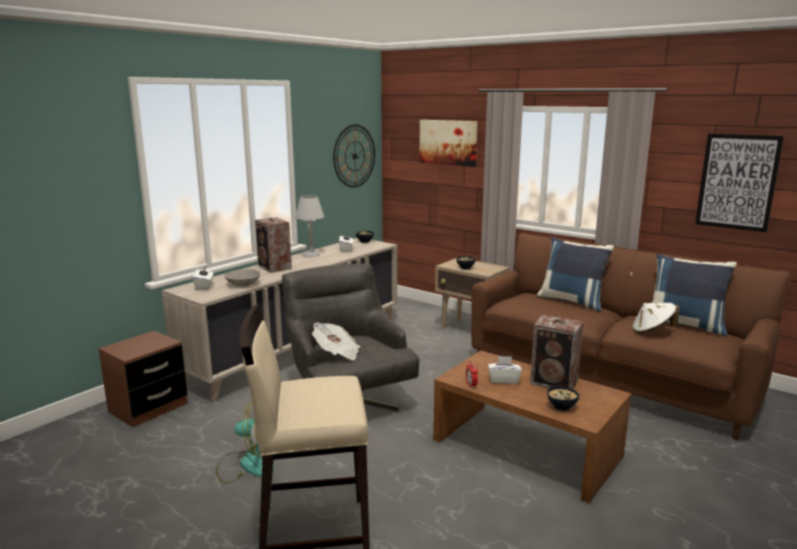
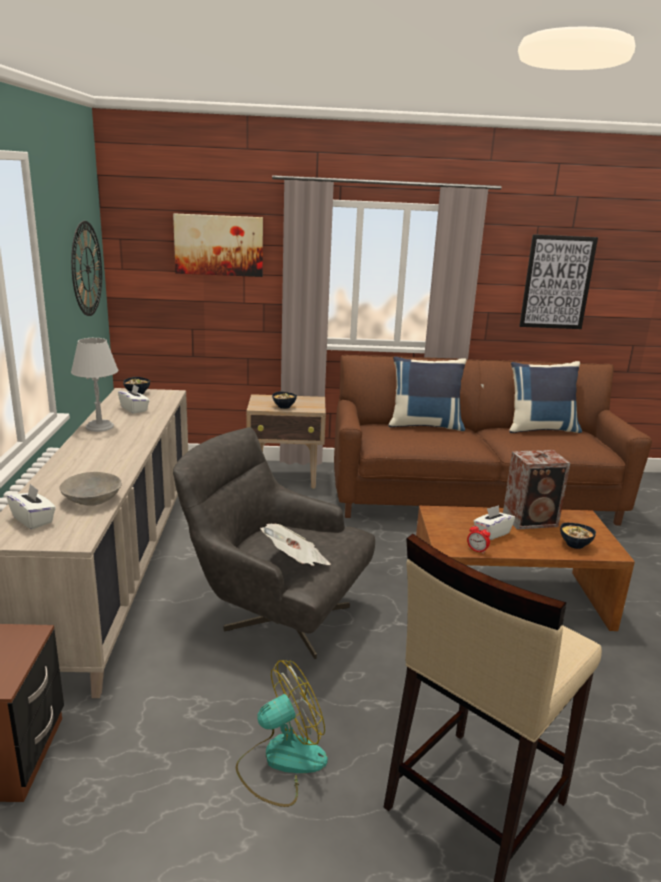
camera: 40 degrees left, 5 degrees up
(274, 267) = (87, 460): speaker -> none
(652, 331) = (536, 442): white hat -> none

